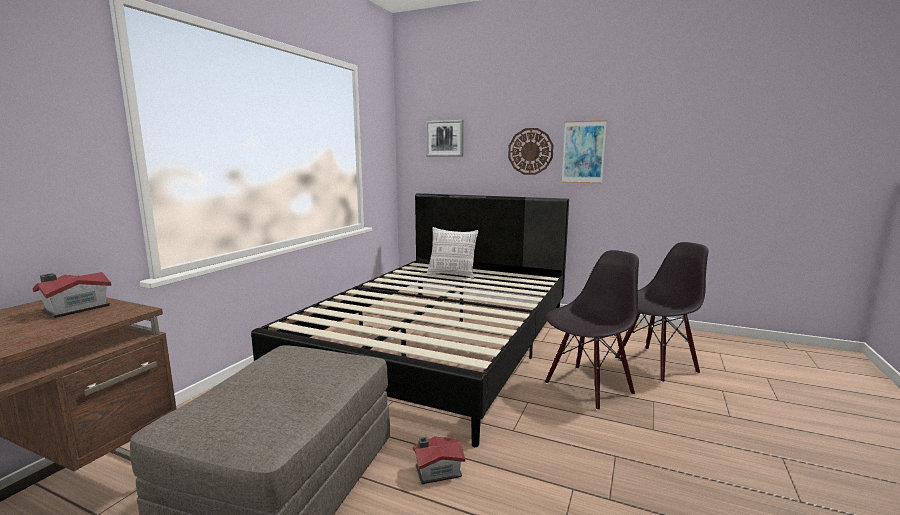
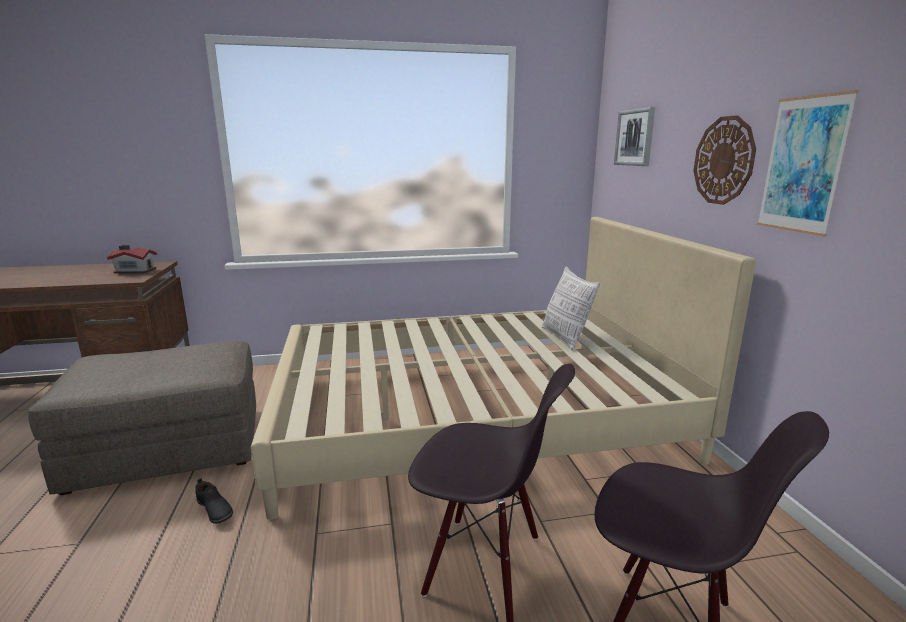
camera: 55 degrees right, 5 degrees up
(436, 470) = (214, 510): toy house -> black shoe
(440, 344) = (473, 415): black bed -> beige bed

